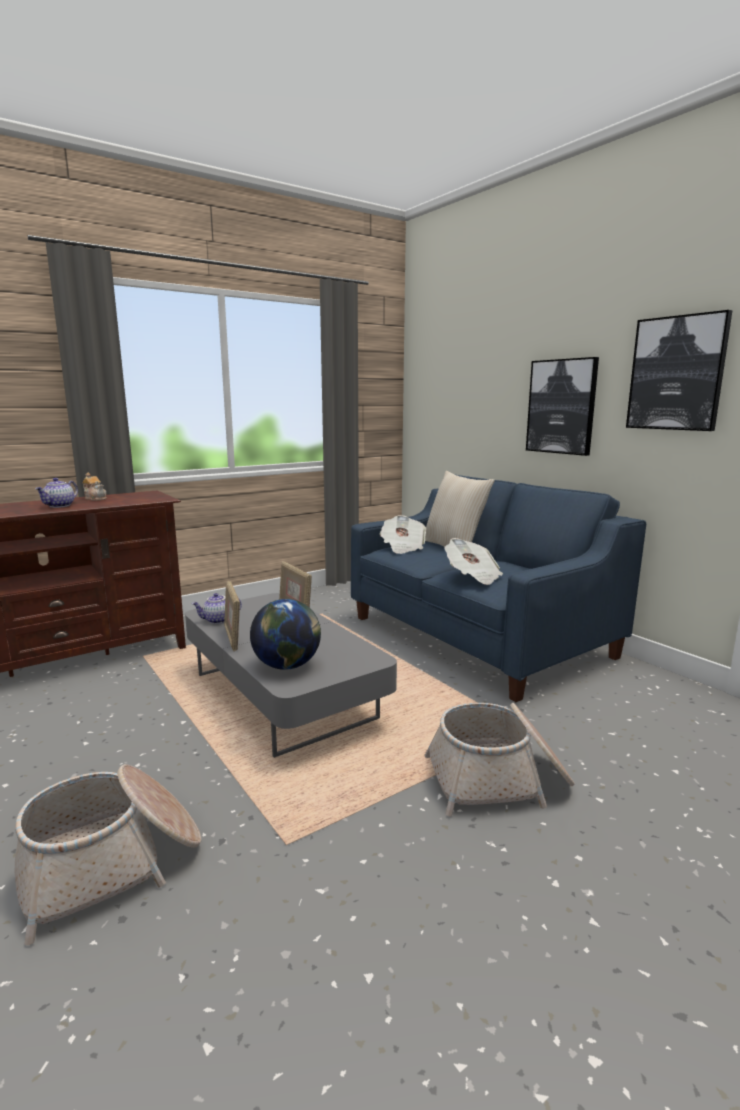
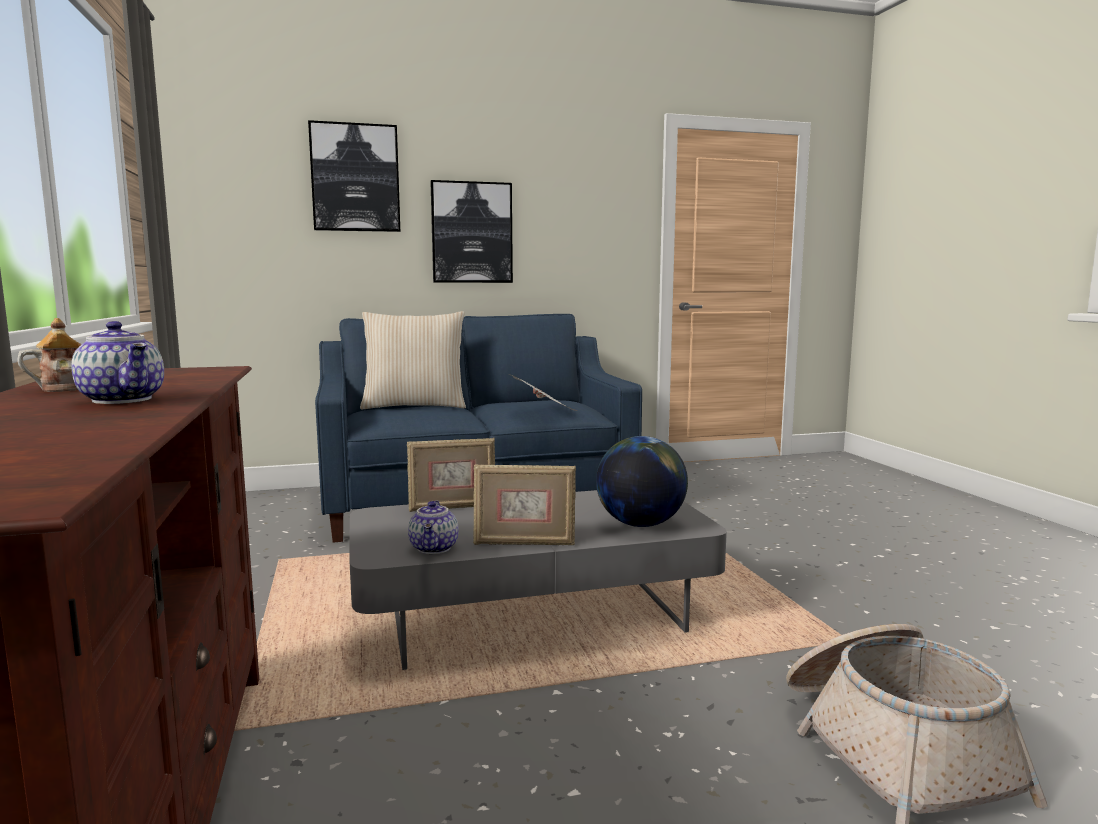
camera: 70 degrees left, 5 degrees down
(403, 547) = (386, 415): newspaper -> none
(498, 780) = (754, 546): basket -> none
(676, 373) = (587, 205): picture -> picture (355, 178)

